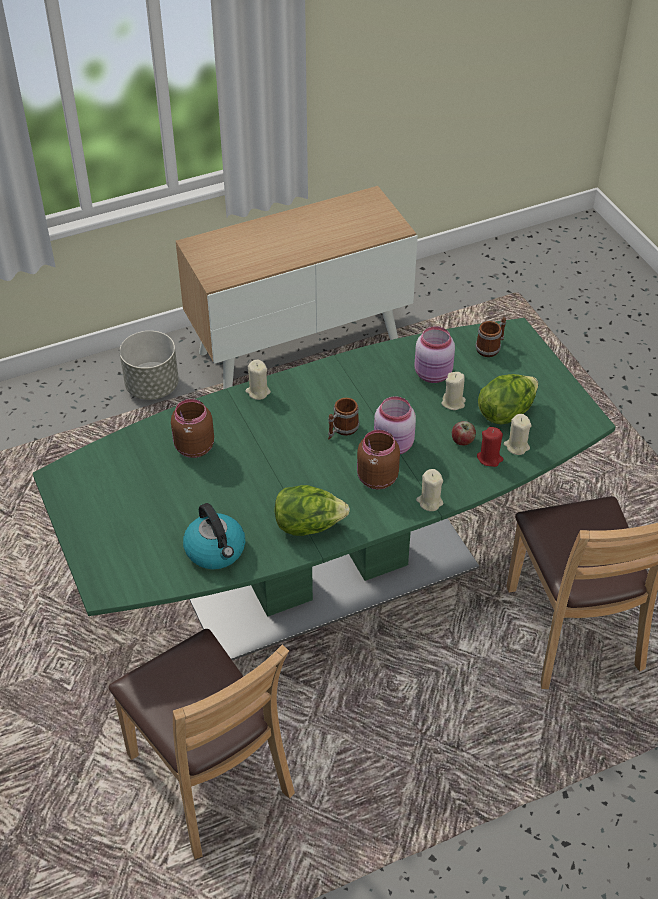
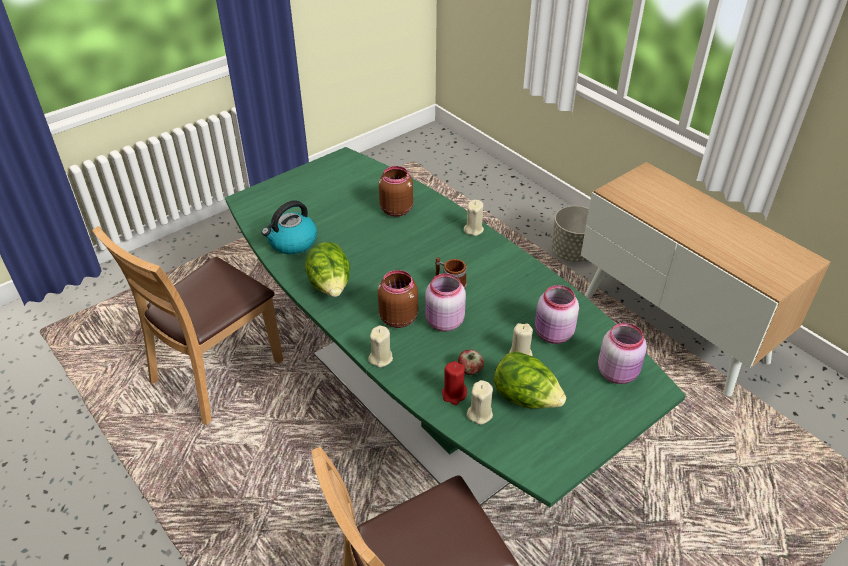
camera: 75 degrees right, 5 degrees down
(491, 347) = (618, 372): mug -> pink jar

